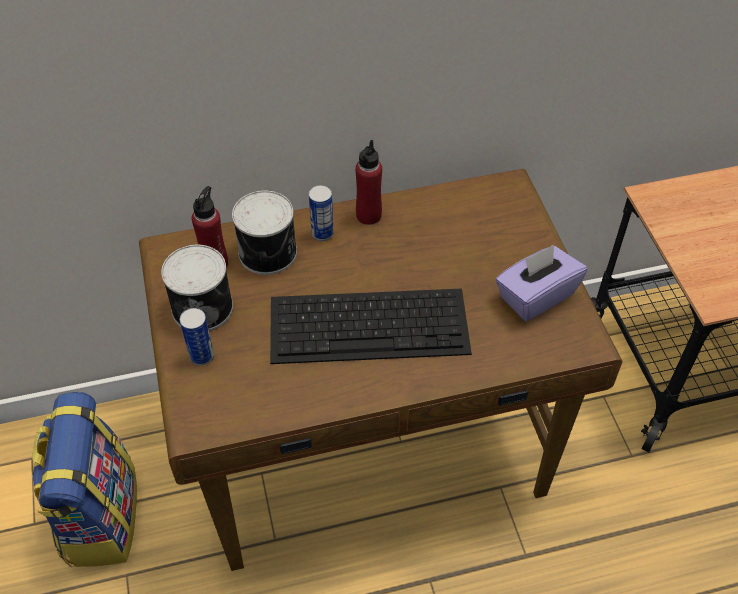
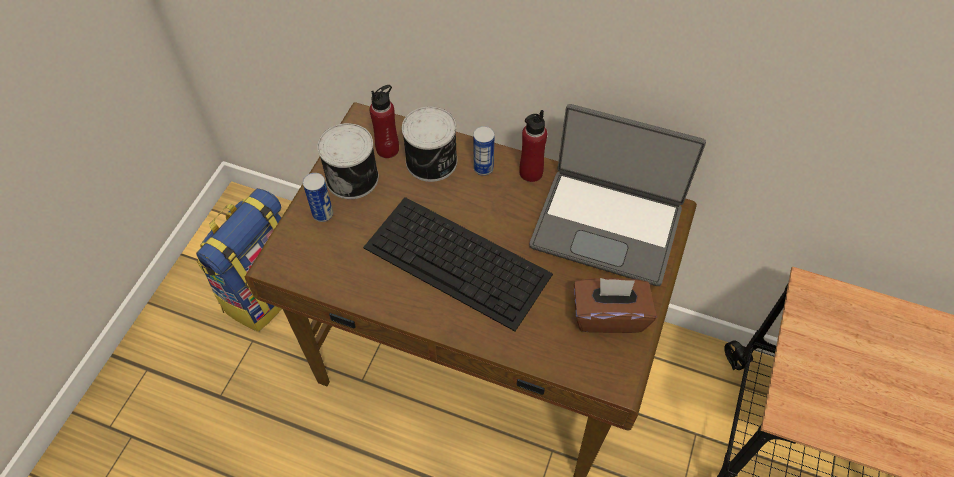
camera: 35 degrees right, 5 degrees up
(471, 224) = (607, 225): none -> laptop
(535, 296) = (609, 315): purple tissue box -> brown tissue box

